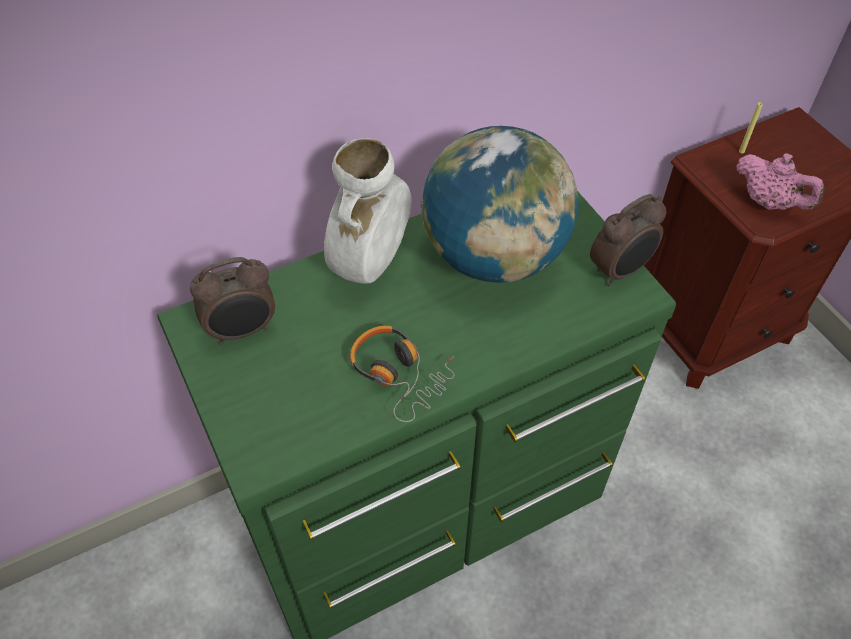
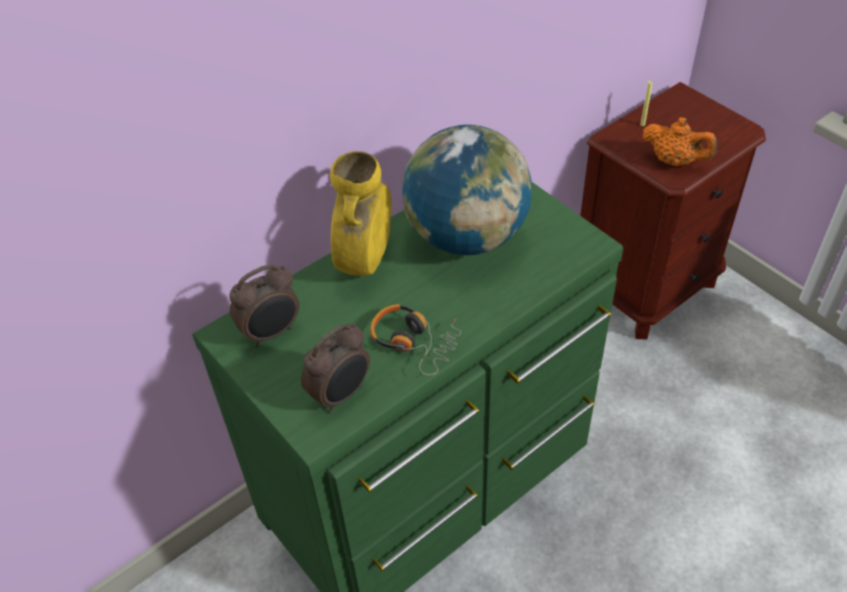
camera: 10 degrees left, 5 degrees down
(371, 263) = (365, 260): white vase -> yellow vase
(620, 271) = (572, 230): alarm clock -> alarm clock (341, 394)
(769, 202) = (674, 161): pink teapot -> orange teapot

